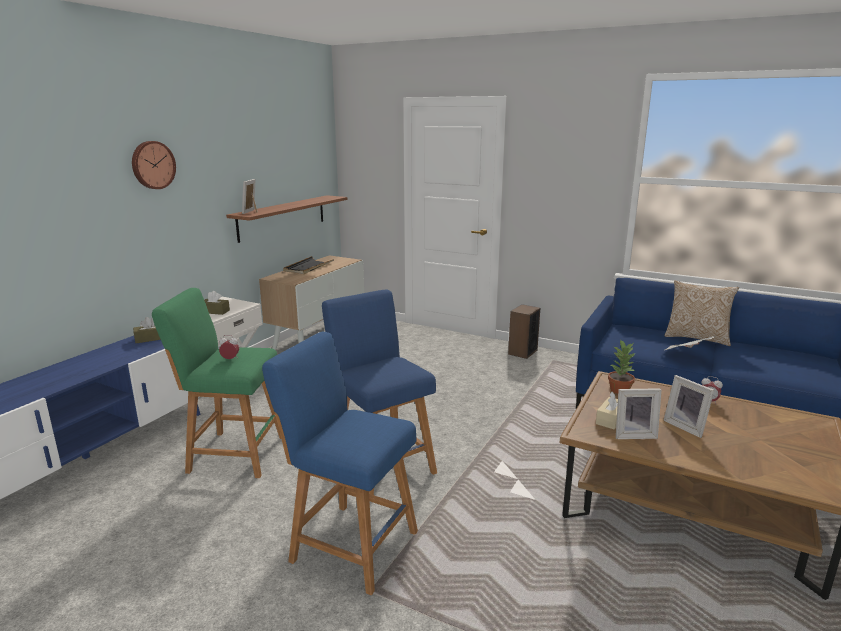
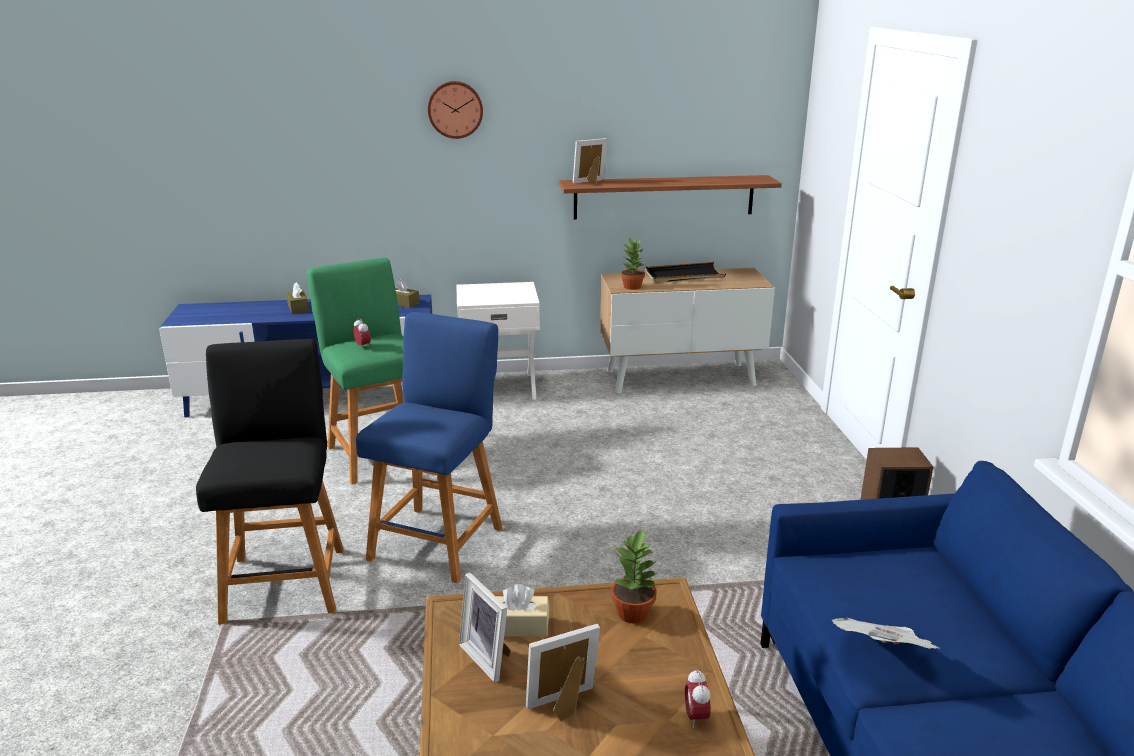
camera: 55 degrees right, 5 degrees up
(215, 311) = (486, 296): brown tissue box -> brown tissue box (298, 307)
(297, 279) = (632, 286): none -> potted plant
(349, 544) = (285, 580): blue stool -> black stool
(686, 426) = (565, 706): picture frame -> picture frame turned 45 degrees clockwise
(696, 338) = (1009, 654): pillow -> none

